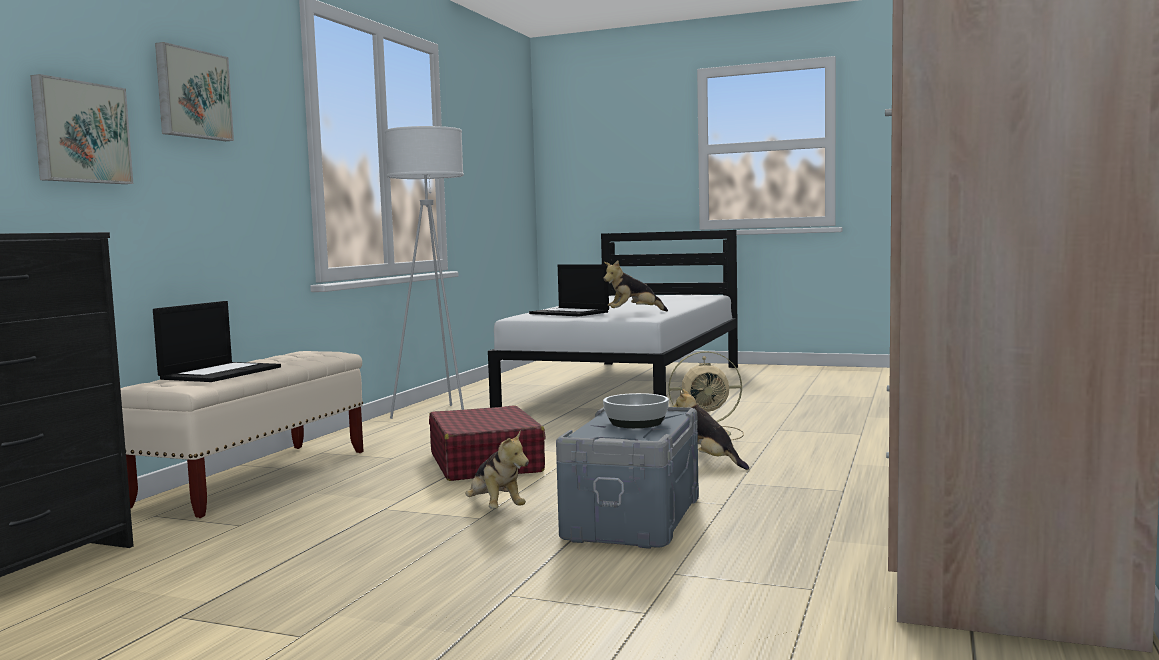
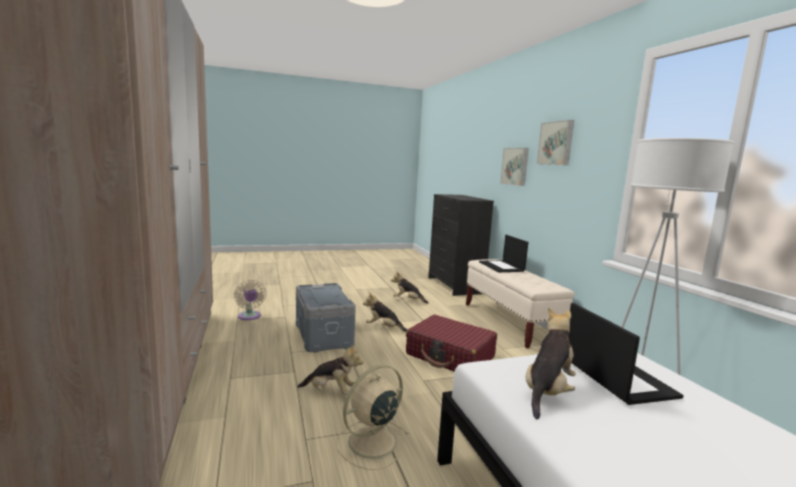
camera: 140 degrees right, 5 degrees up
(280, 555) = (408, 300): none -> plush toy
(570, 313) = (615, 376): laptop -> laptop turned 75 degrees clockwise
(637, 423) = (323, 297): bowl -> none
(774, 591) = (249, 317): none -> beige fan

